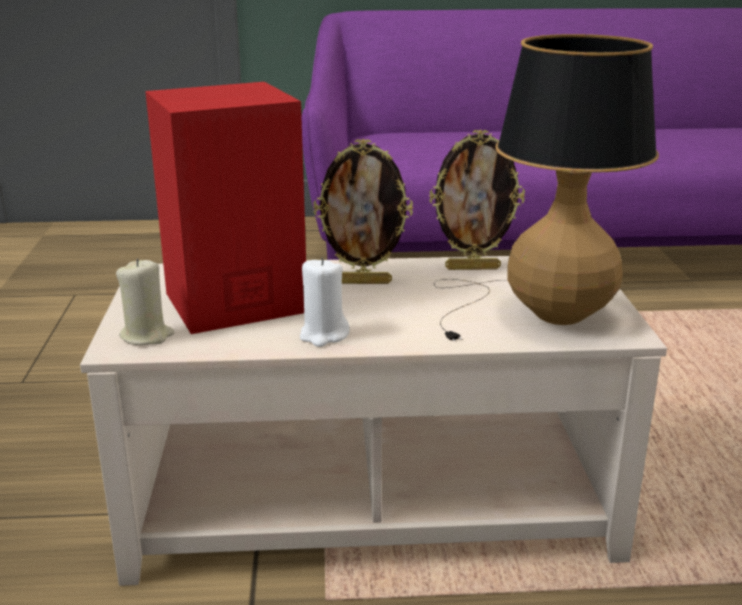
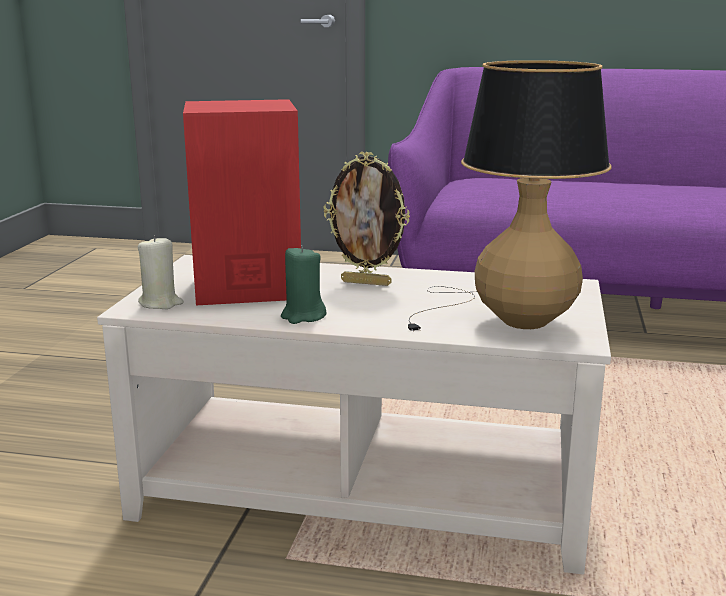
camera: 15 degrees right, 5 degrees down
(323, 335) = (303, 316): white candle -> green candle
(472, 268) = (473, 280): picture frame -> none

